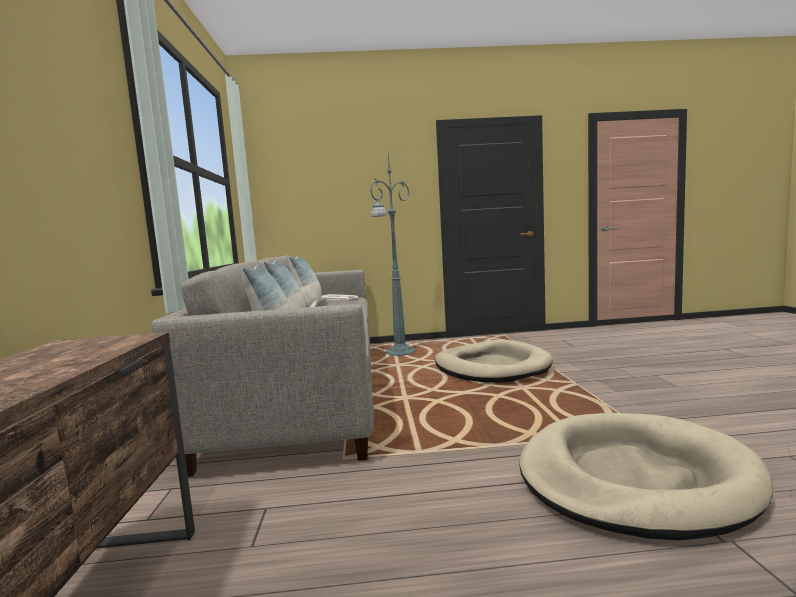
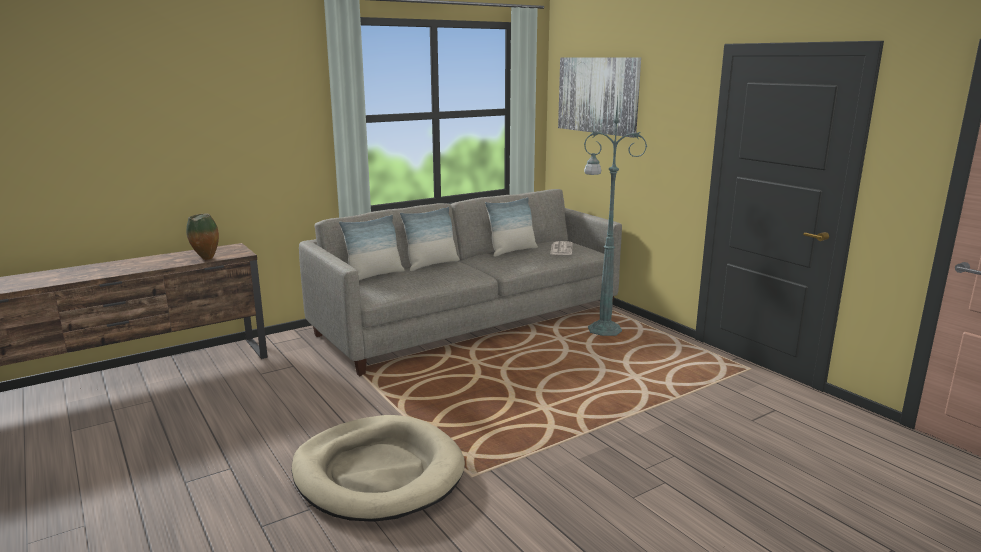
camera: 60 degrees right, 10 degrees up
(95, 356) = (206, 259): none -> vase
(311, 167) = (598, 95): none -> picture
(491, 367) = (599, 383): beige dog bed -> none

